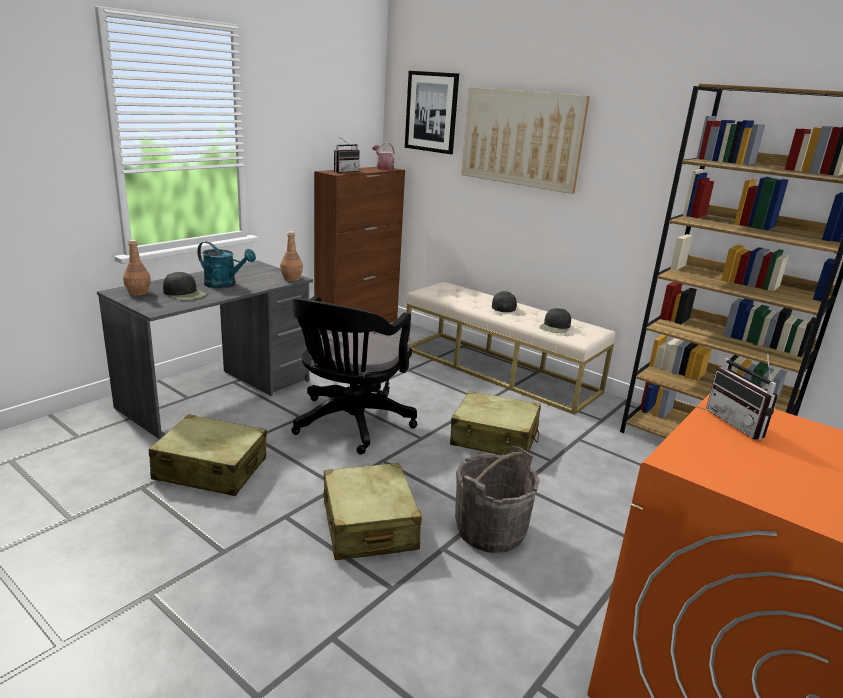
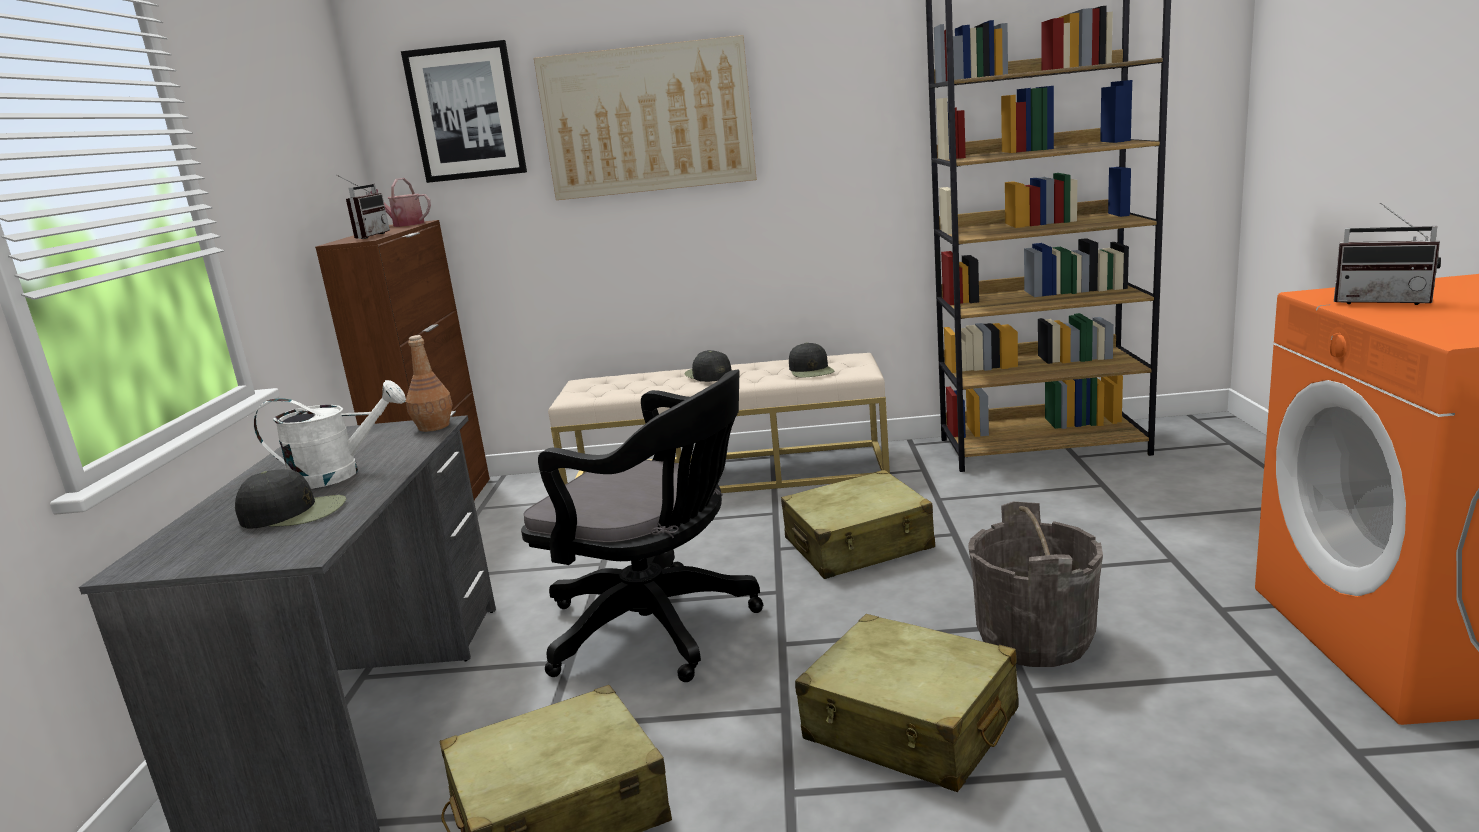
camera: 35 degrees left, 5 degrees down
(138, 292) = (188, 549): brown bottle -> none
(225, 285) = (338, 474): turquoise watering can -> white watering can
(350, 425) = (660, 629): black office chair -> black office chair turned 45 degrees counterclockwise

